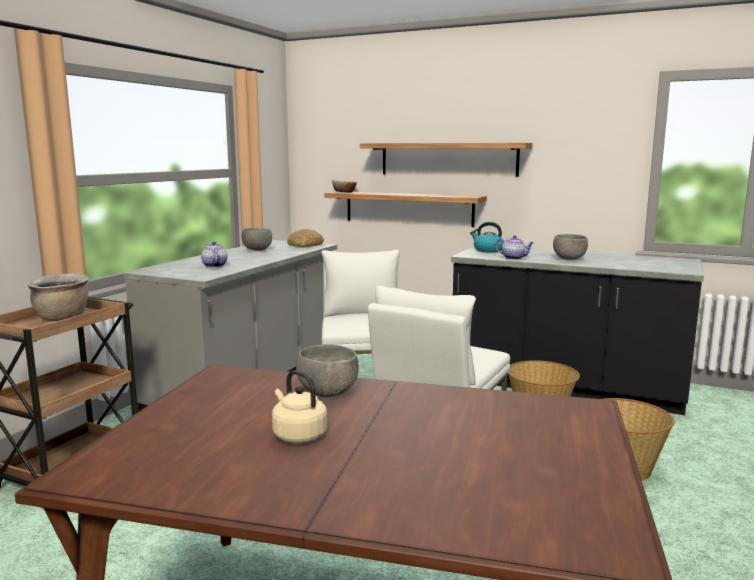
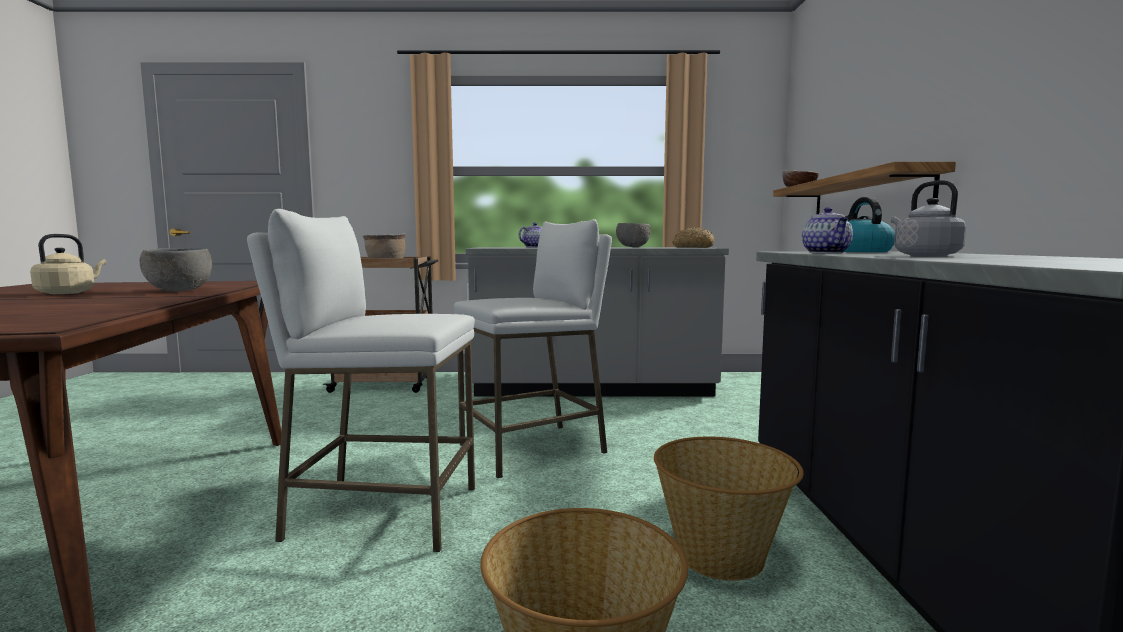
camera: 65 degrees right, 5 degrees down
(448, 159) = (912, 108): shelf -> none
(568, 259) = (923, 255): grey bowl -> grey kettle

